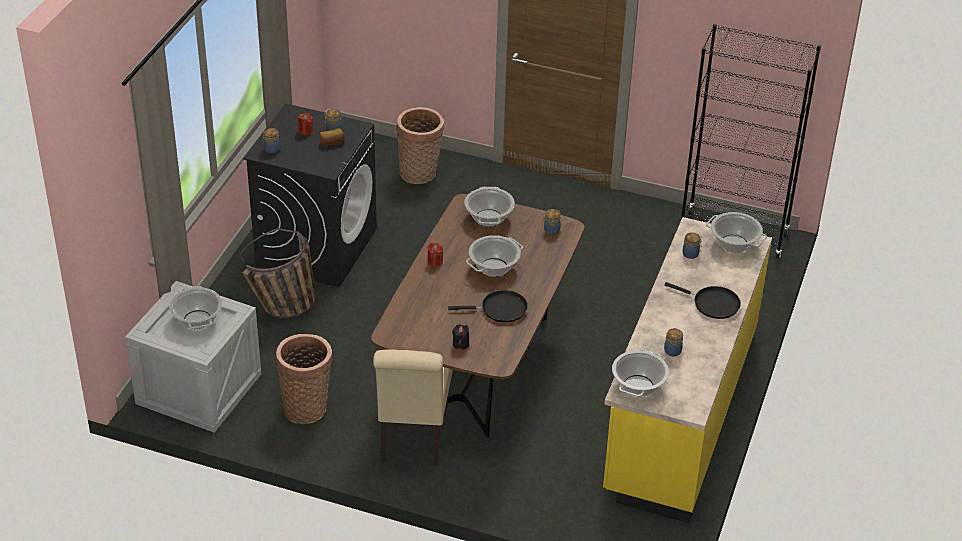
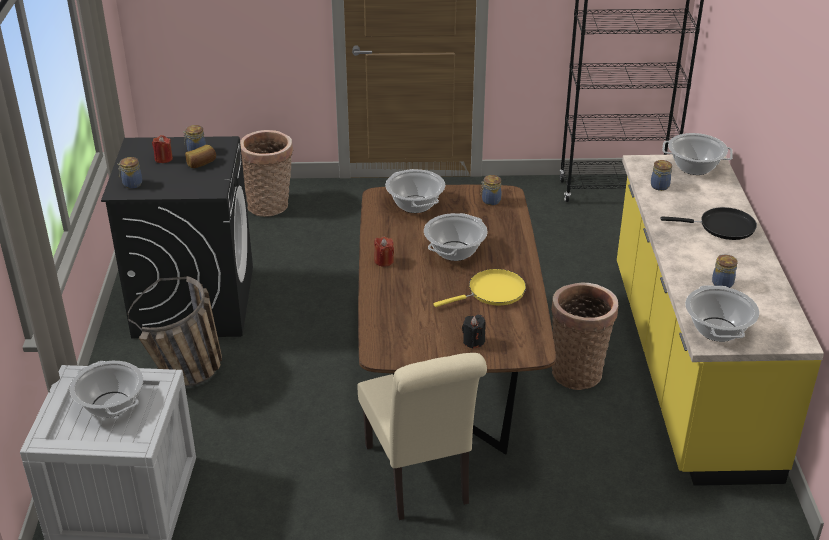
camera: 20 degrees left, 5 degrees down
(307, 407) = (273, 481): basket -> basket (577, 371)
(500, 309) = (492, 292): black frying pan -> yellow frying pan

